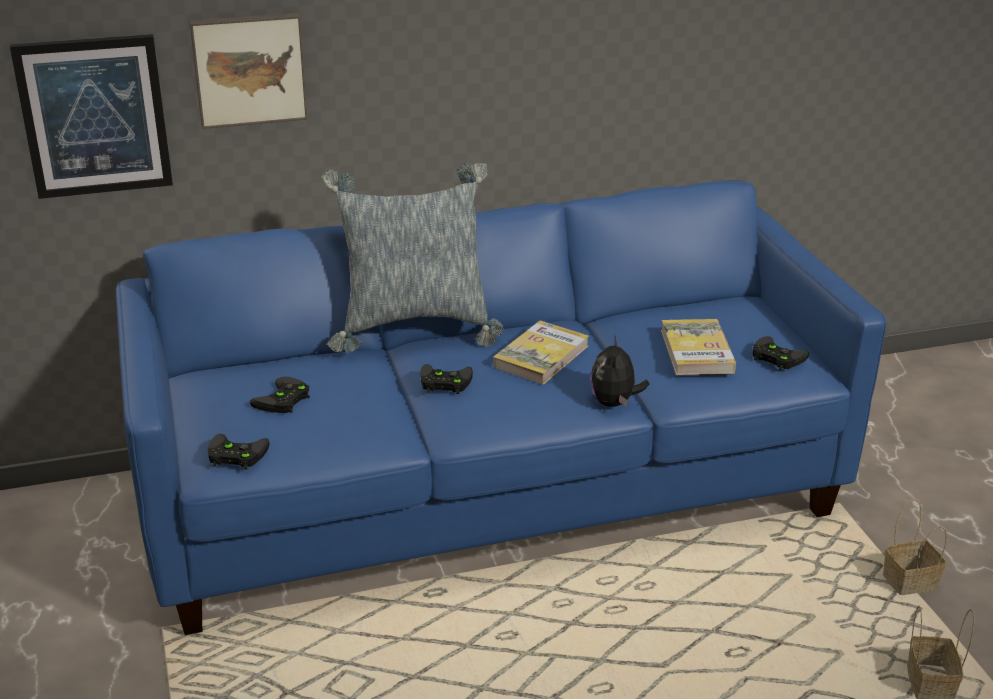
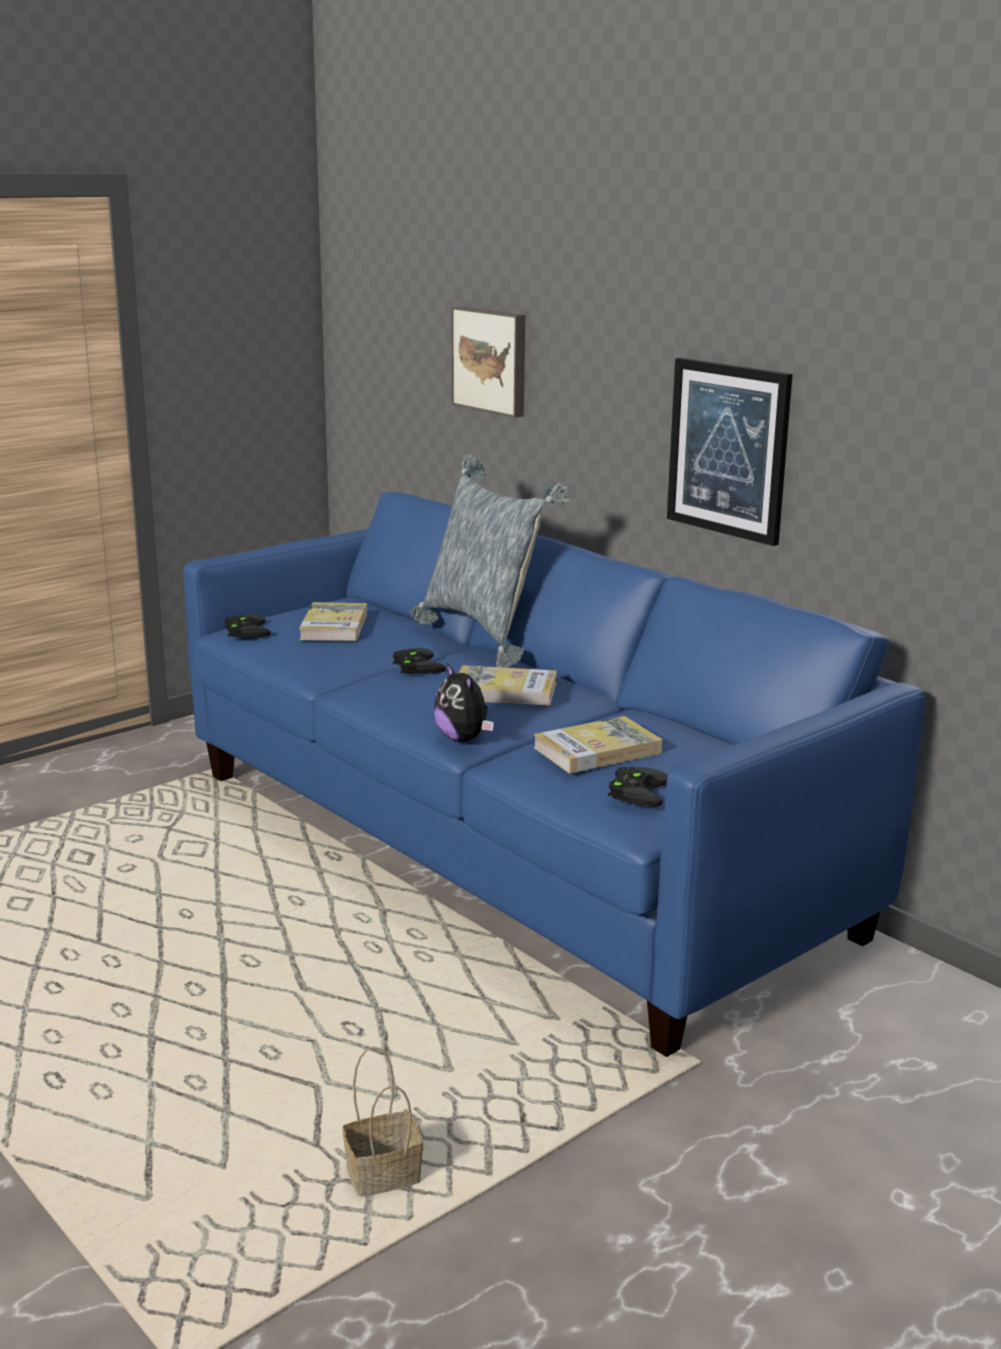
camera: 65 degrees right, 10 degrees down
(94, 116) = (405, 376): picture -> picture (728, 449)
(282, 401) = (334, 626): black game controller -> book
(614, 403) = (463, 739): plush toy -> plush toy turned 105 degrees counterclockwise
(908, 583) = (575, 1139): basket -> none

